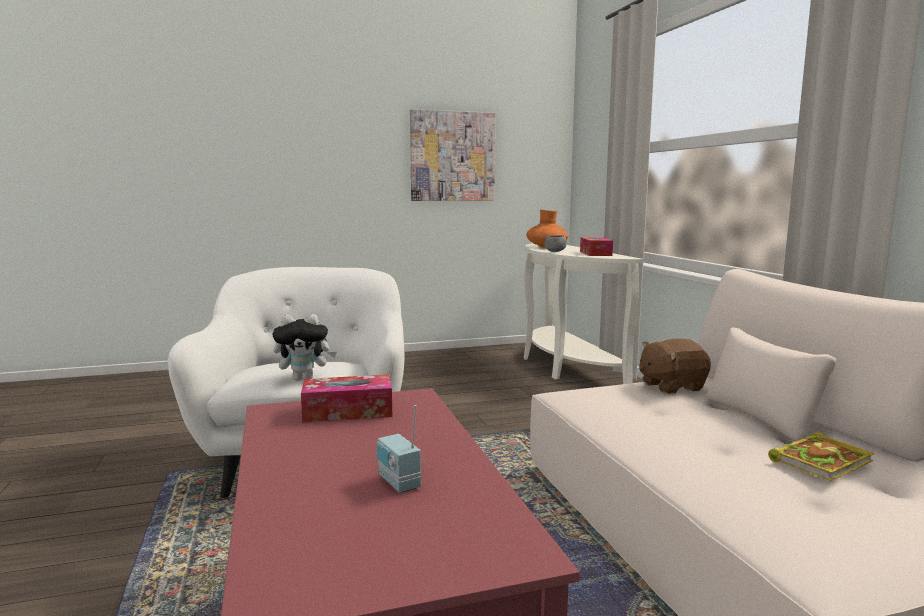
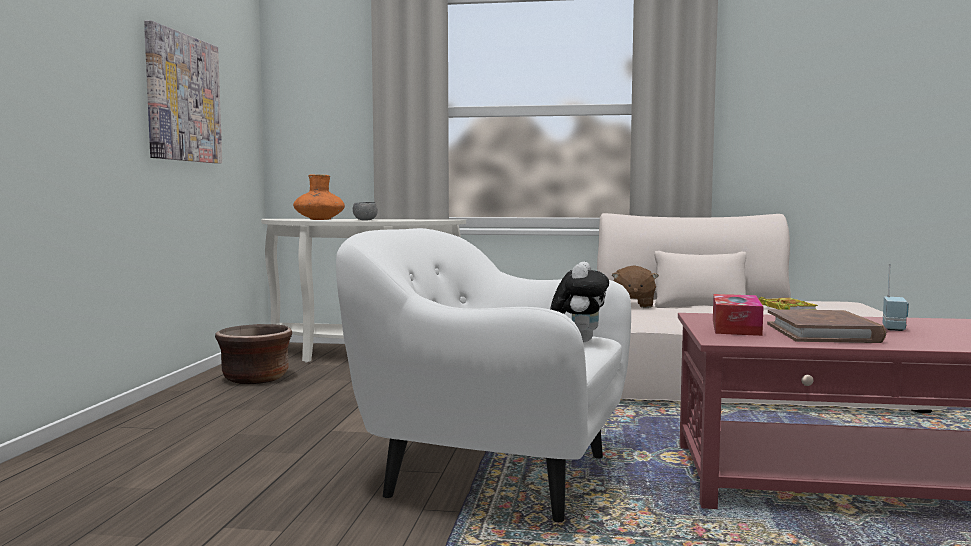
camera: 65 degrees left, 5 degrees down
(334, 445) = (823, 333): none -> brown book
(397, 483) = (895, 328): radio -> radio turned 60 degrees counterclockwise
(465, 359) = (255, 378): none -> brown planter
(595, 253) = (406, 219): tissue box -> none

